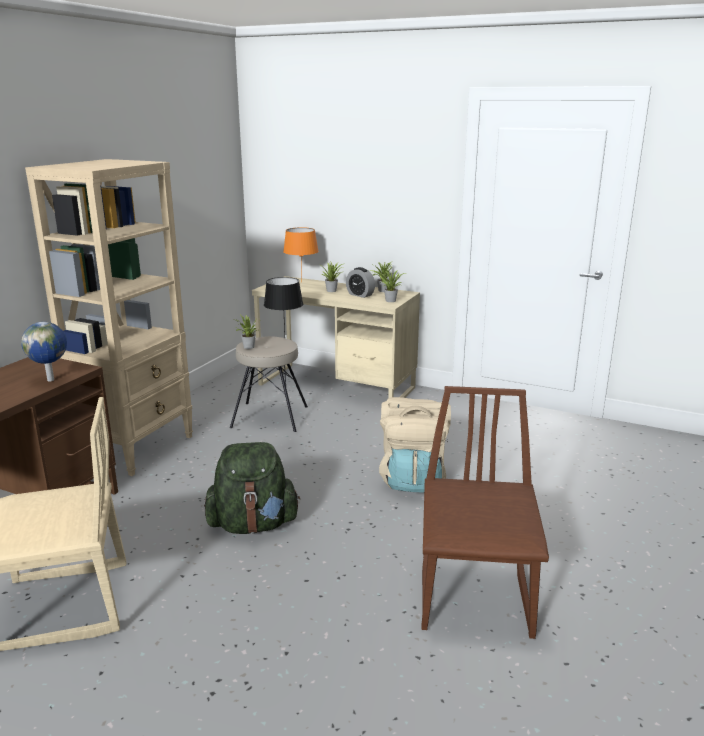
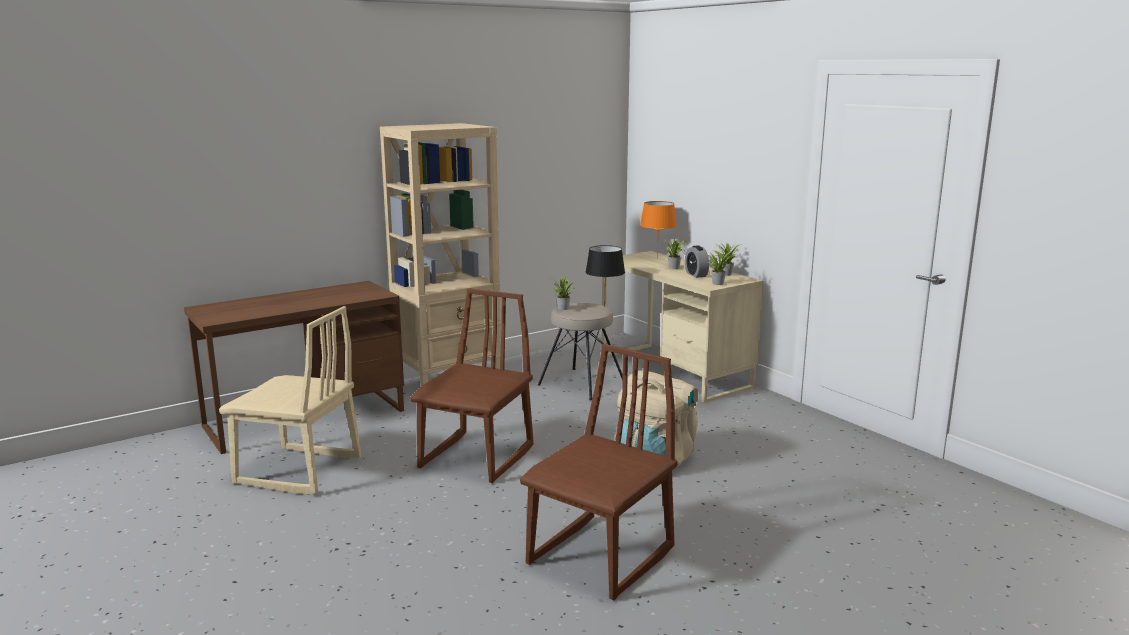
camera: 30 degrees right, 5 degrees down
(51, 379) = (354, 298): globe -> none
(253, 525) = (478, 458): green backpack -> brown chair

